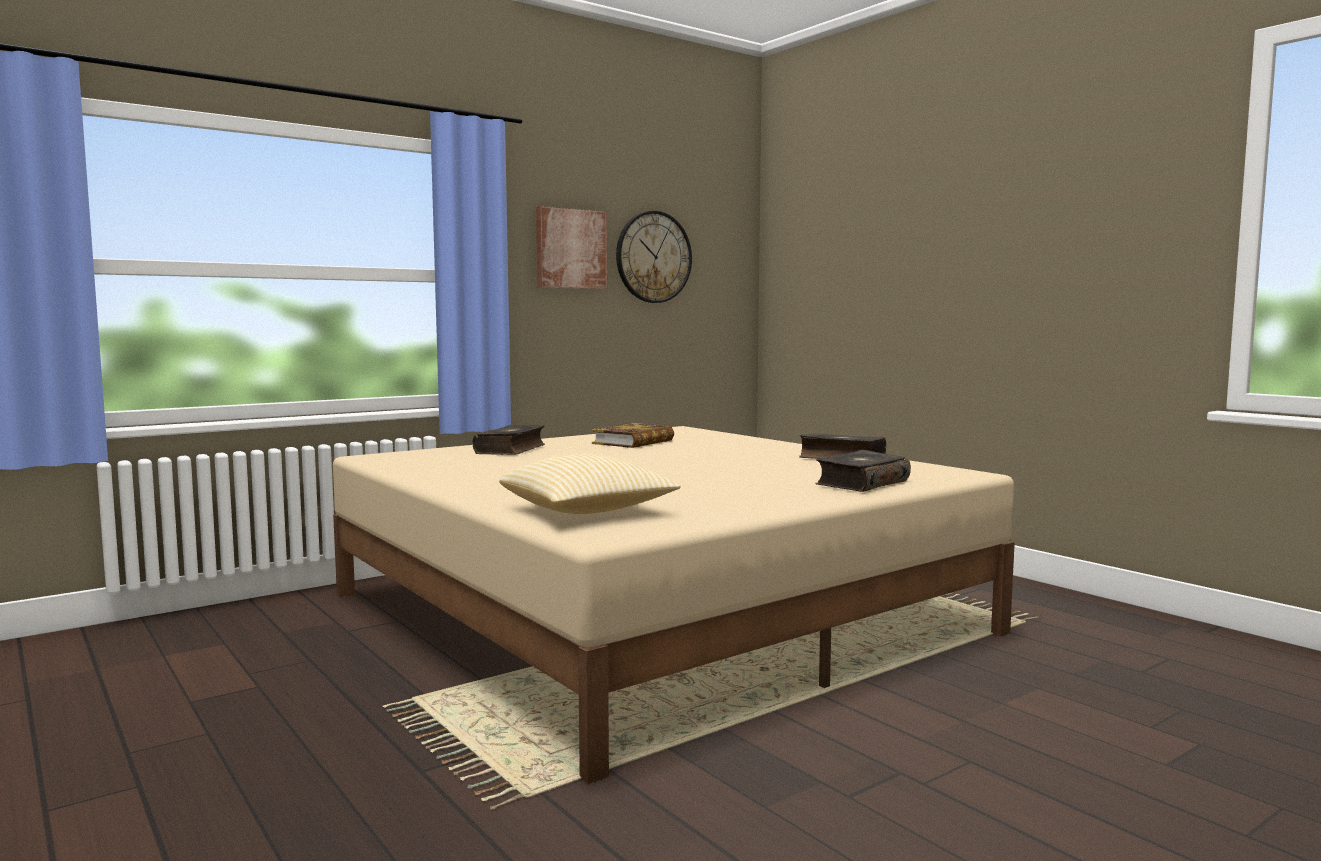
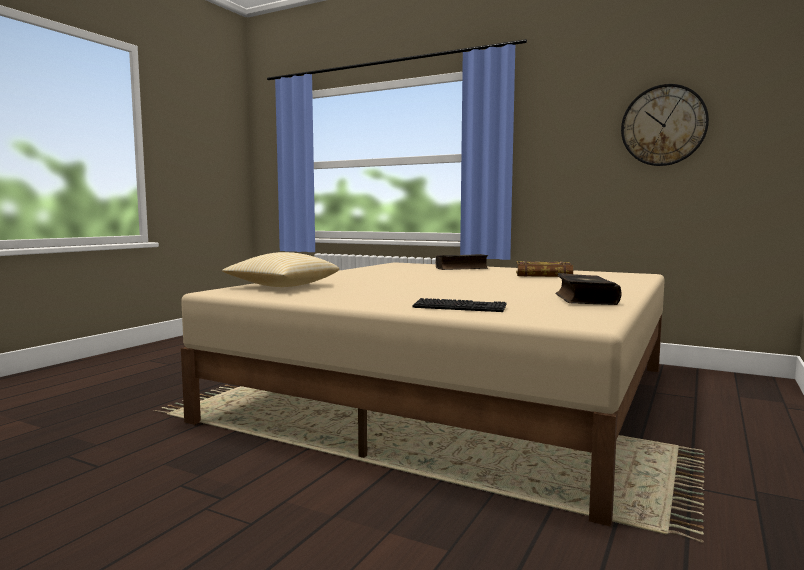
camera: 65 degrees right, 0 degrees up
(570, 249) = (577, 128): picture -> none
(861, 483) = (459, 307): book -> keyboard

